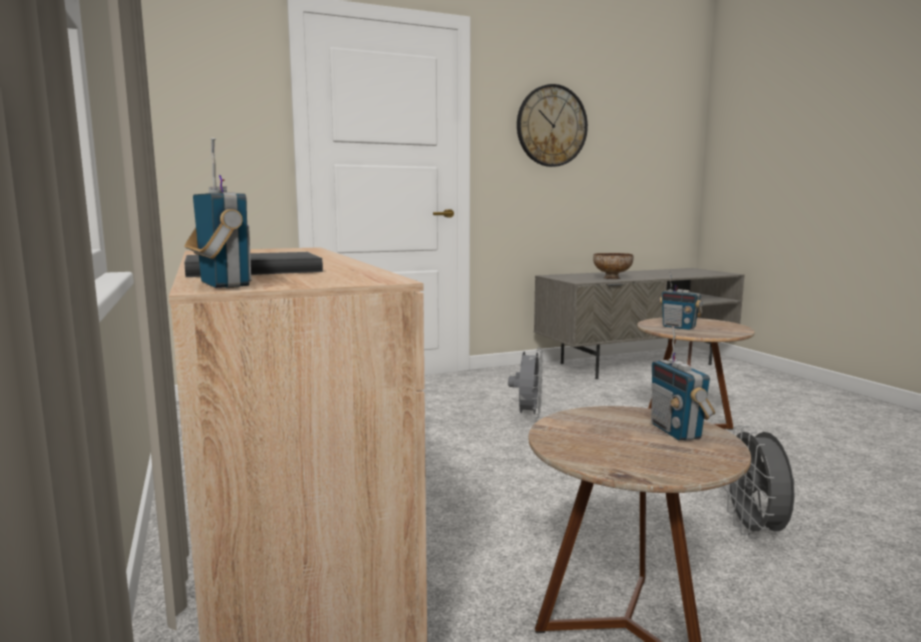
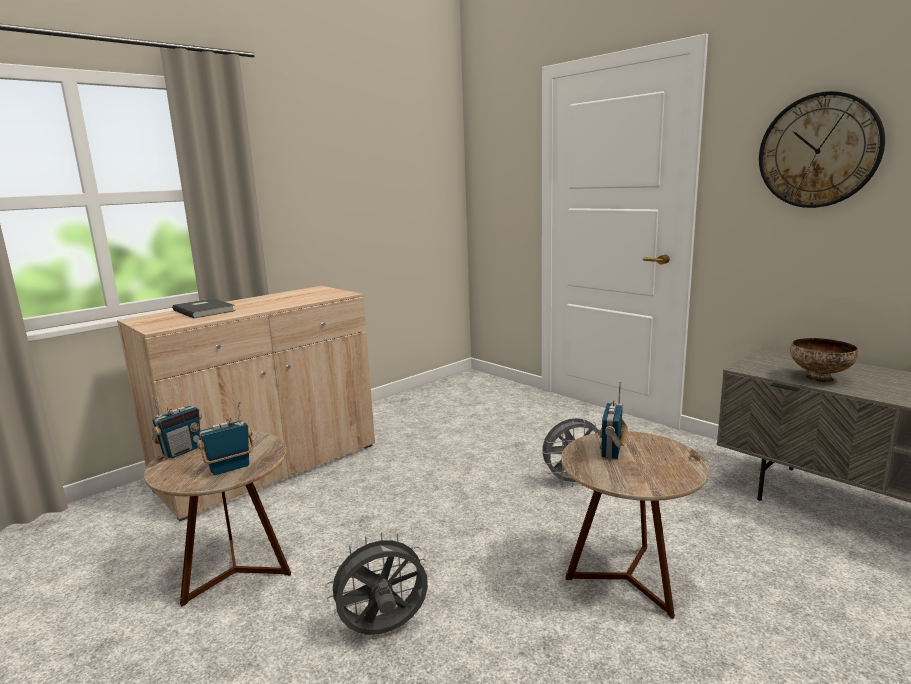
camera: 70 degrees right, 5 degrees up
(222, 284) = (144, 318): radio -> radio (182, 451)

